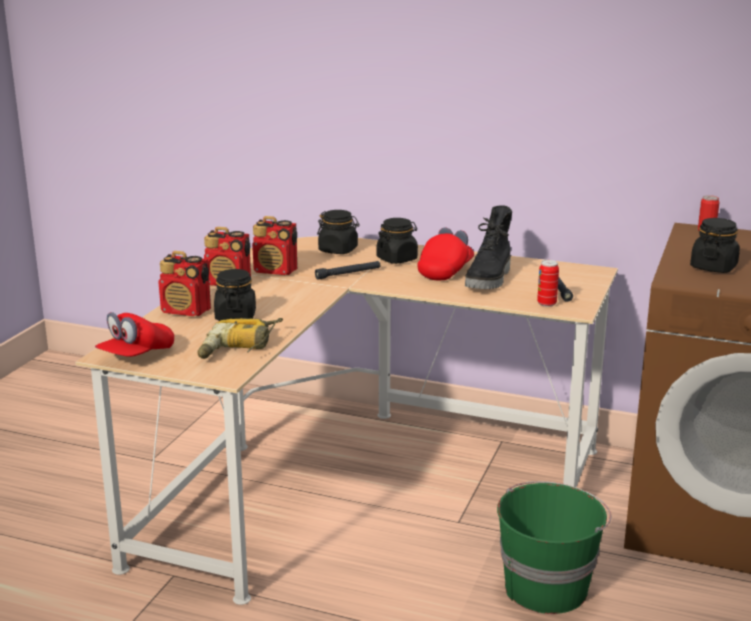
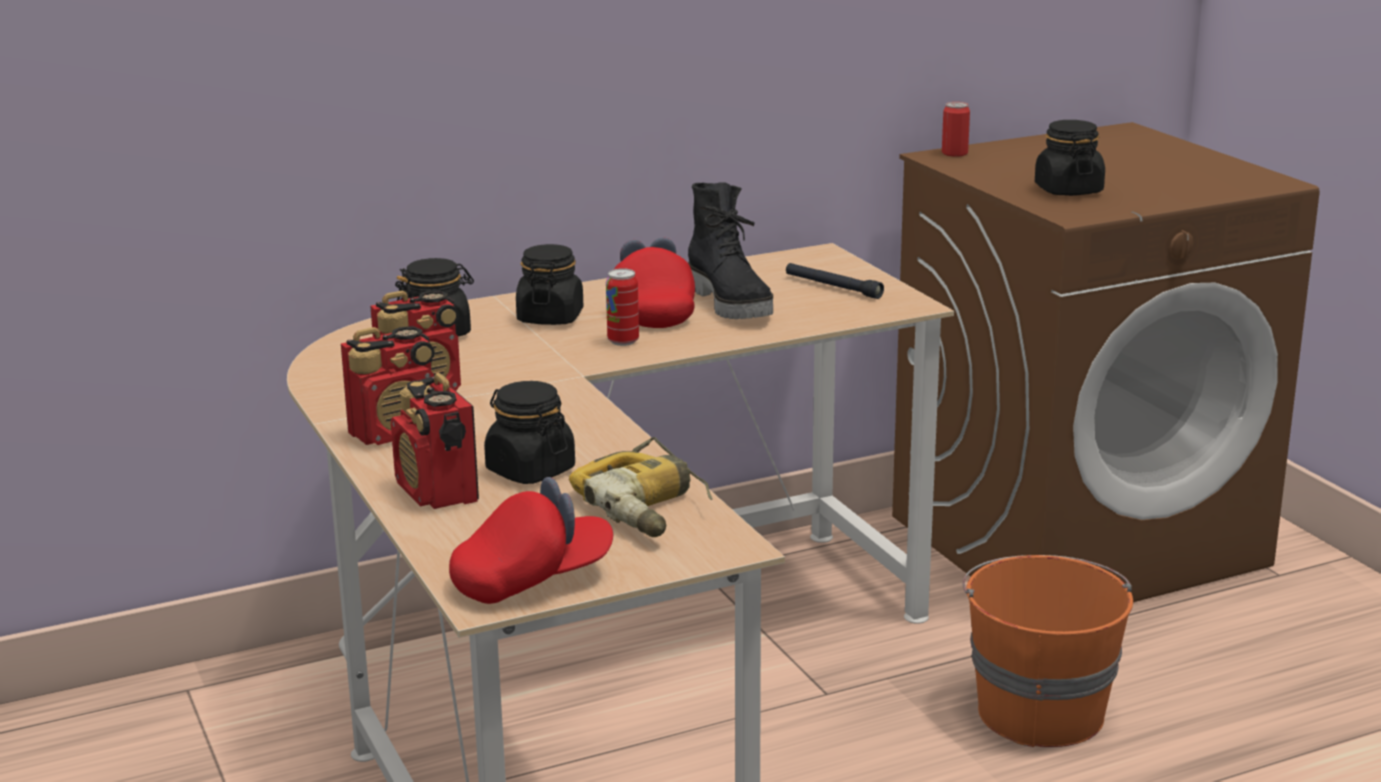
camera: 45 degrees left, 0 degrees up
(136, 355) = (532, 580): red cap -> red cap turned 105 degrees counterclockwise
(186, 311) = (437, 493): radio -> radio turned 90 degrees clockwise
(348, 274) = (536, 359): black flashlight -> none
(546, 304) = (864, 309): can -> can (623, 341)
(546, 586) = (1039, 711): green bucket -> orange bucket

